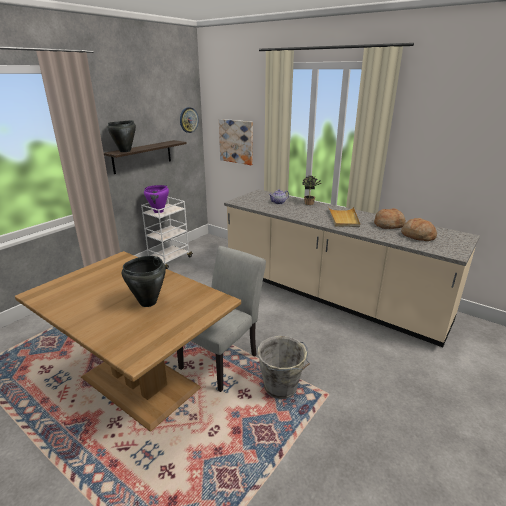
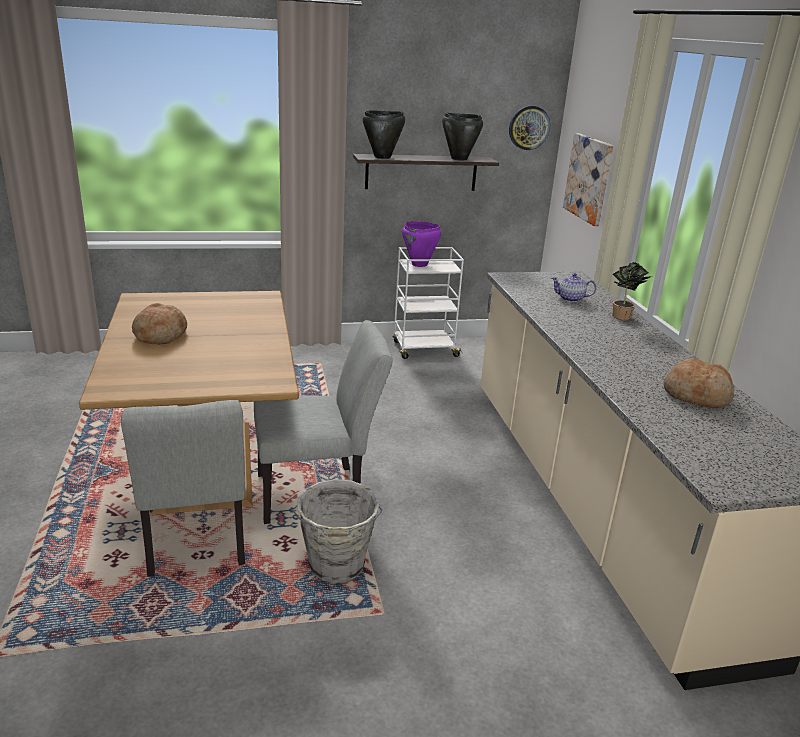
camera: 40 degrees right, 0 degrees up
(147, 302) = (205, 349): black cooking pot -> black cooking pot (458, 159)
(200, 428) = (196, 543): none -> grey chair
(343, 218) = (631, 356): beige tray -> none
(417, 236) = (713, 432): bread -> bread (160, 335)

